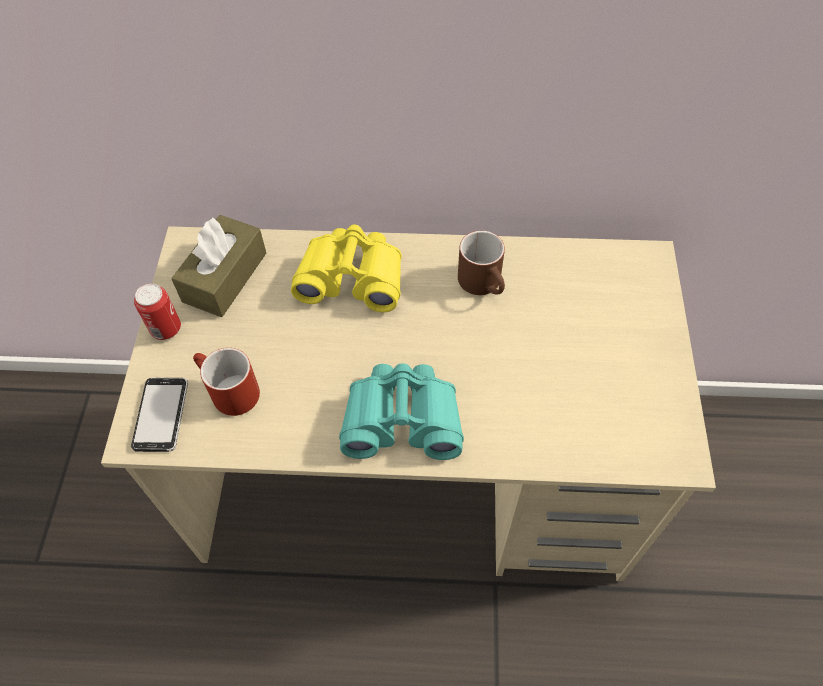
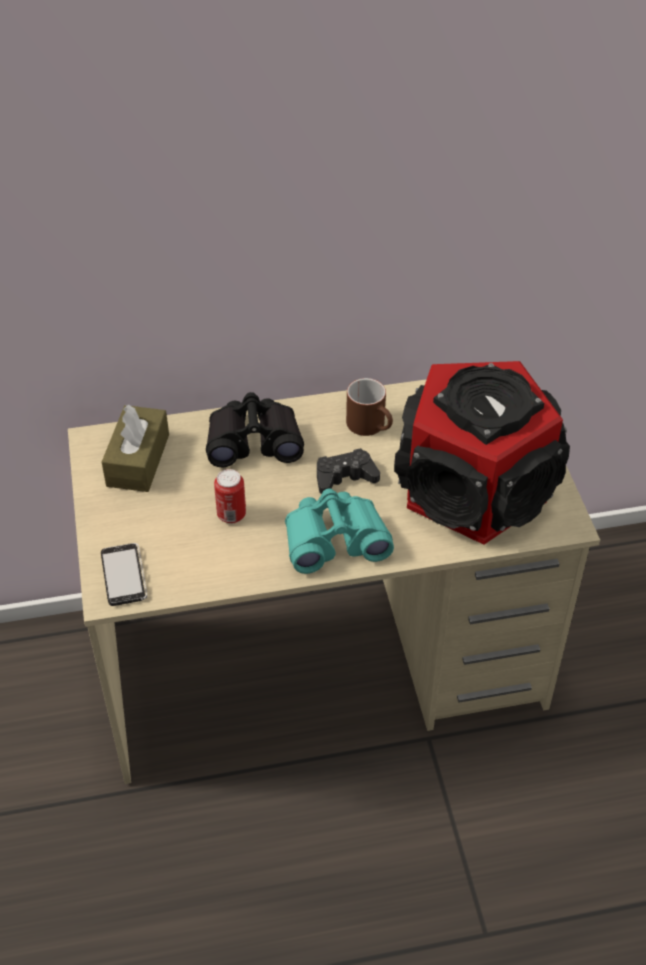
camera: 15 degrees left, 10 degrees down
(166, 329) = (100, 510): can -> can (231, 515)
(227, 392) = (175, 547): red mug -> none
(352, 278) = (254, 441): yellow binoculars -> black binoculars
(437, 342) = (345, 477): none -> black game controller
(579, 387) = (473, 489): none -> speaker

